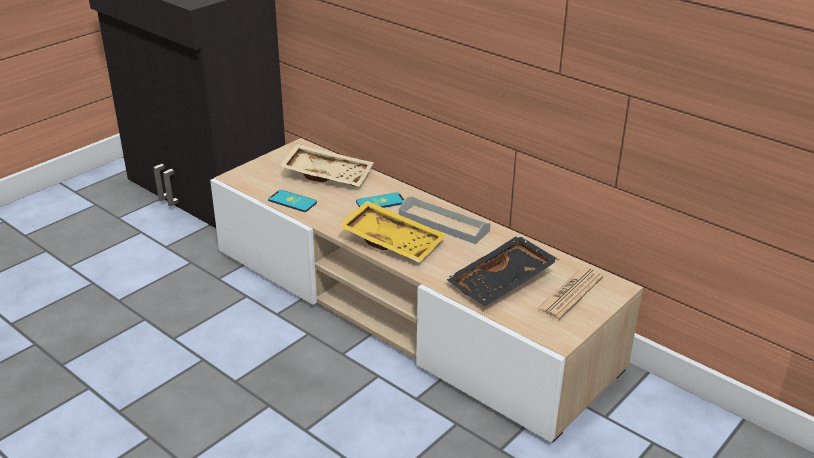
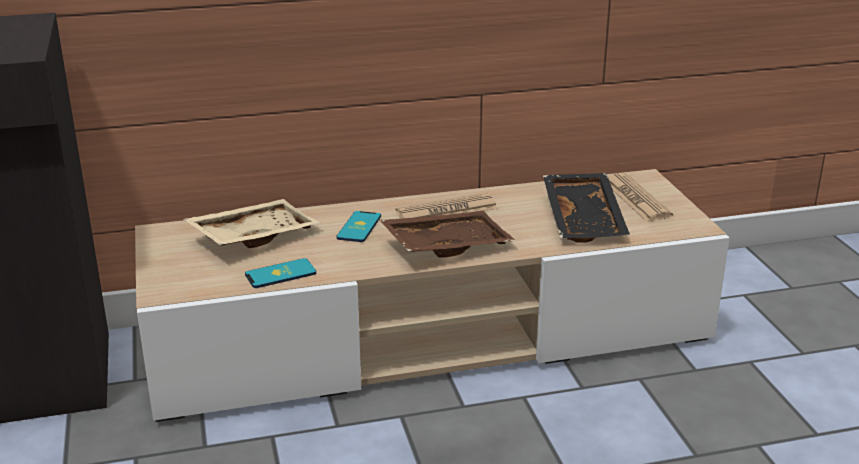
camera: 55 degrees left, 5 degrees down
(393, 241) = (446, 245): yellow tray -> brown tray
(443, 223) = (446, 210): grey tray -> newspaper

